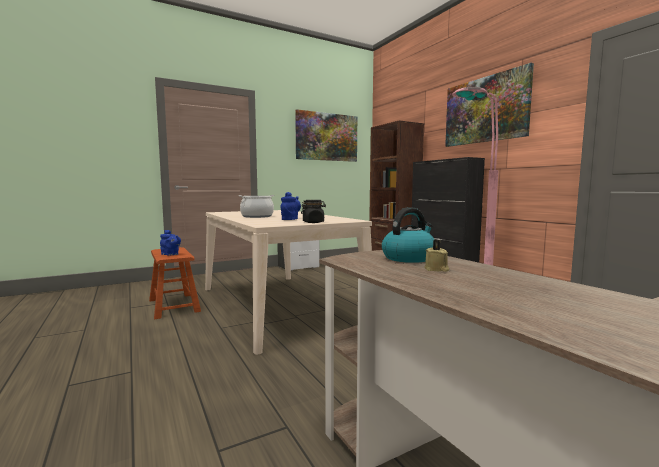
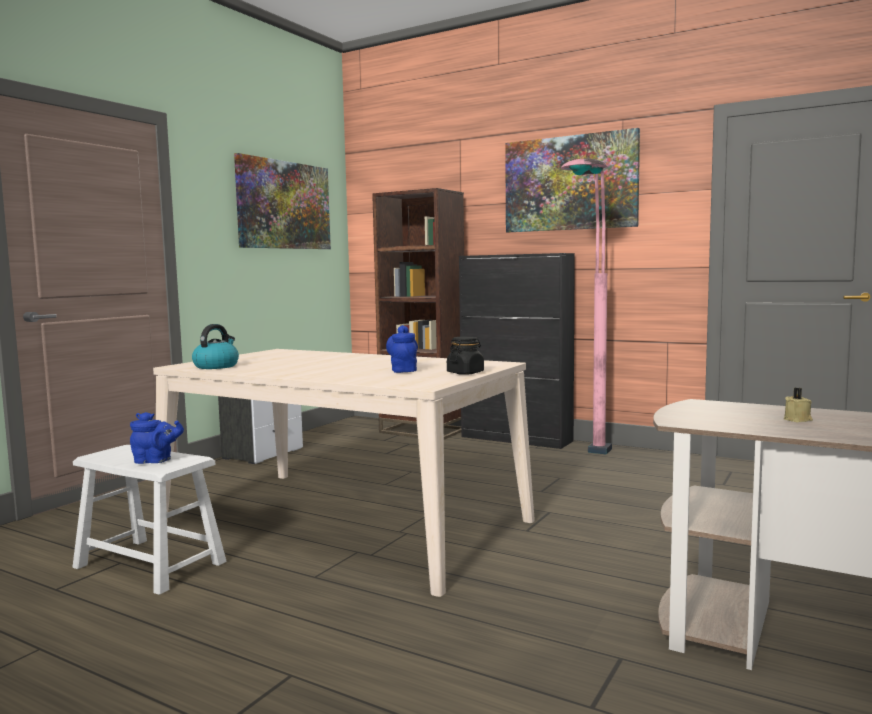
camera: 30 degrees left, 0 degrees up
(174, 306) = (150, 565): brown stool -> white stool
(257, 216) = (316, 369): cooking pot -> none
(409, 258) = (732, 411): kettle -> kettle (216, 366)

